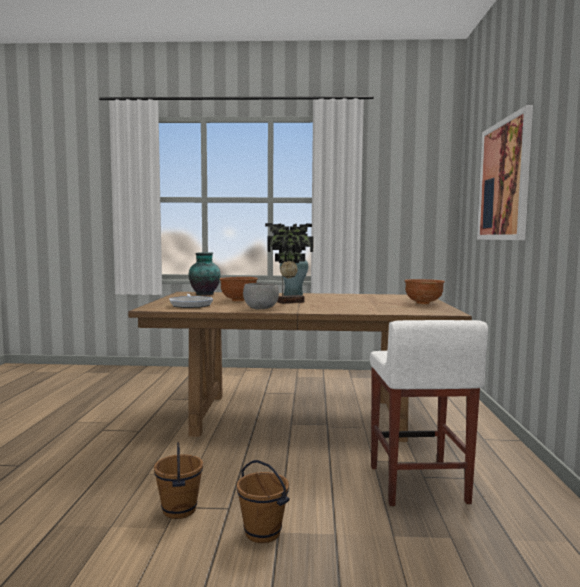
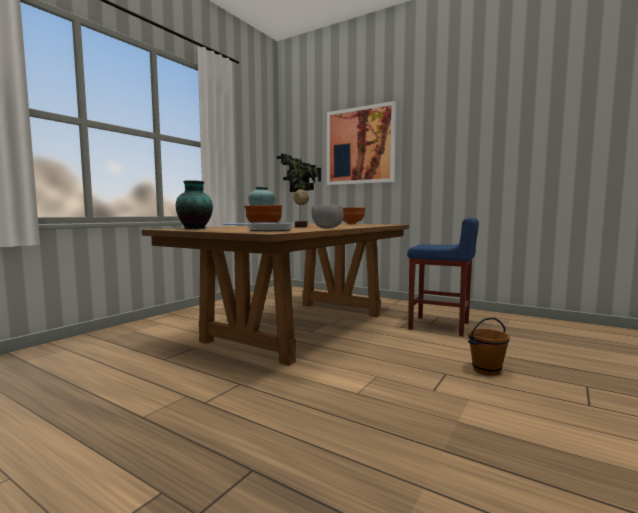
camera: 60 degrees left, 0 degrees up
(180, 510) = (440, 390): brown bucket -> none
(417, 485) = (440, 326): white stool -> blue stool

